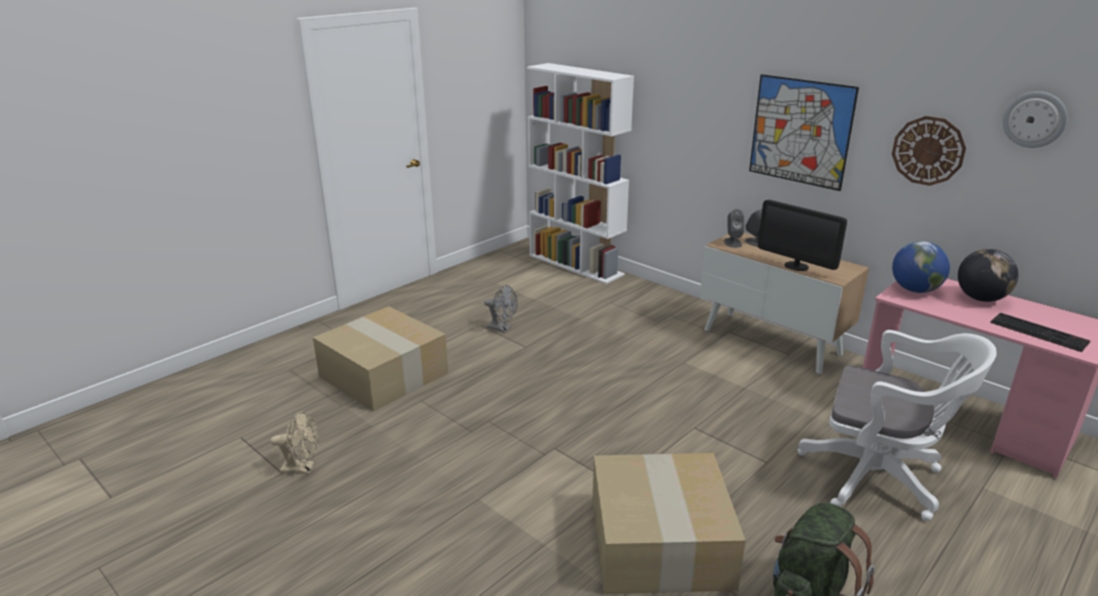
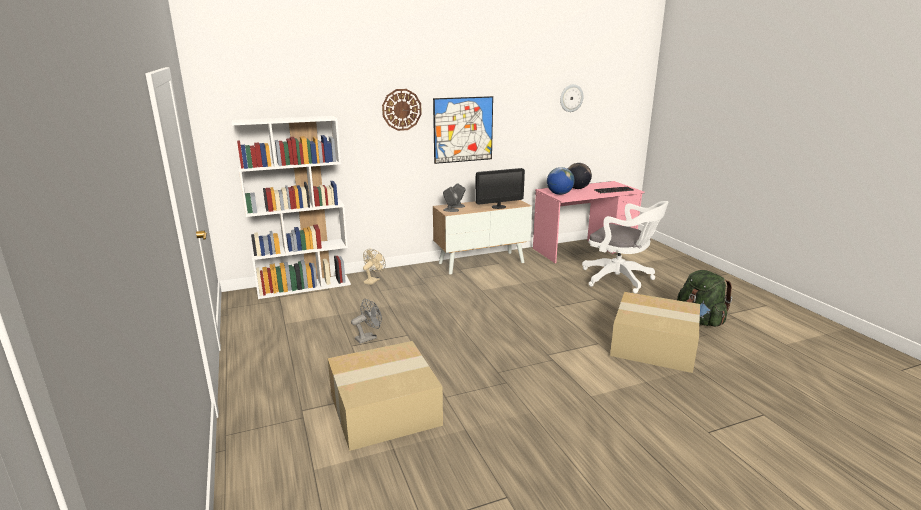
camera: 65 degrees left, 5 degrees down
(302, 468) = (507, 481): beige fan -> beige fan (373, 280)
(879, 478) = (620, 279): white office chair -> white office chair turned 75 degrees clockwise
(928, 150) = (531, 124): wall clock -> wall clock (401, 109)

